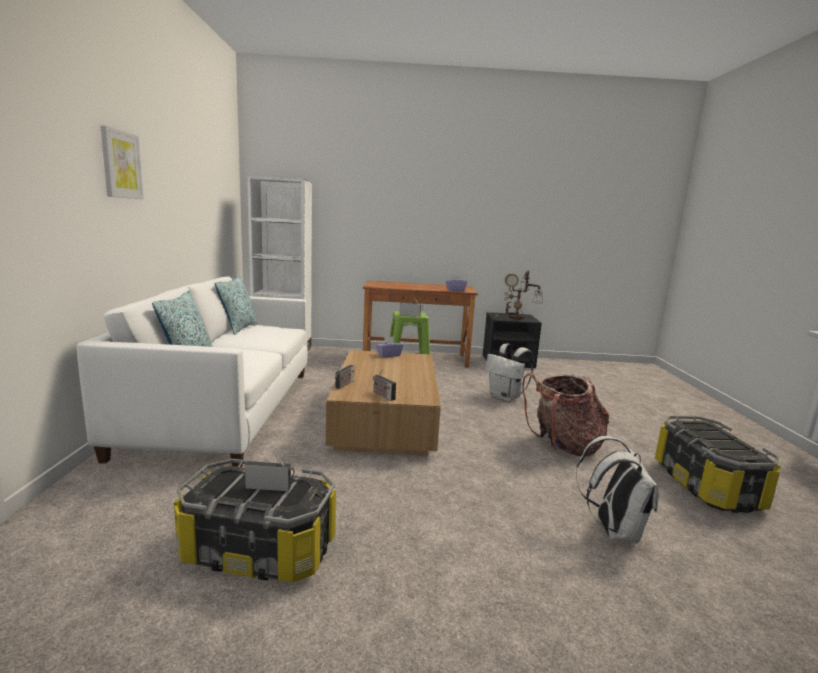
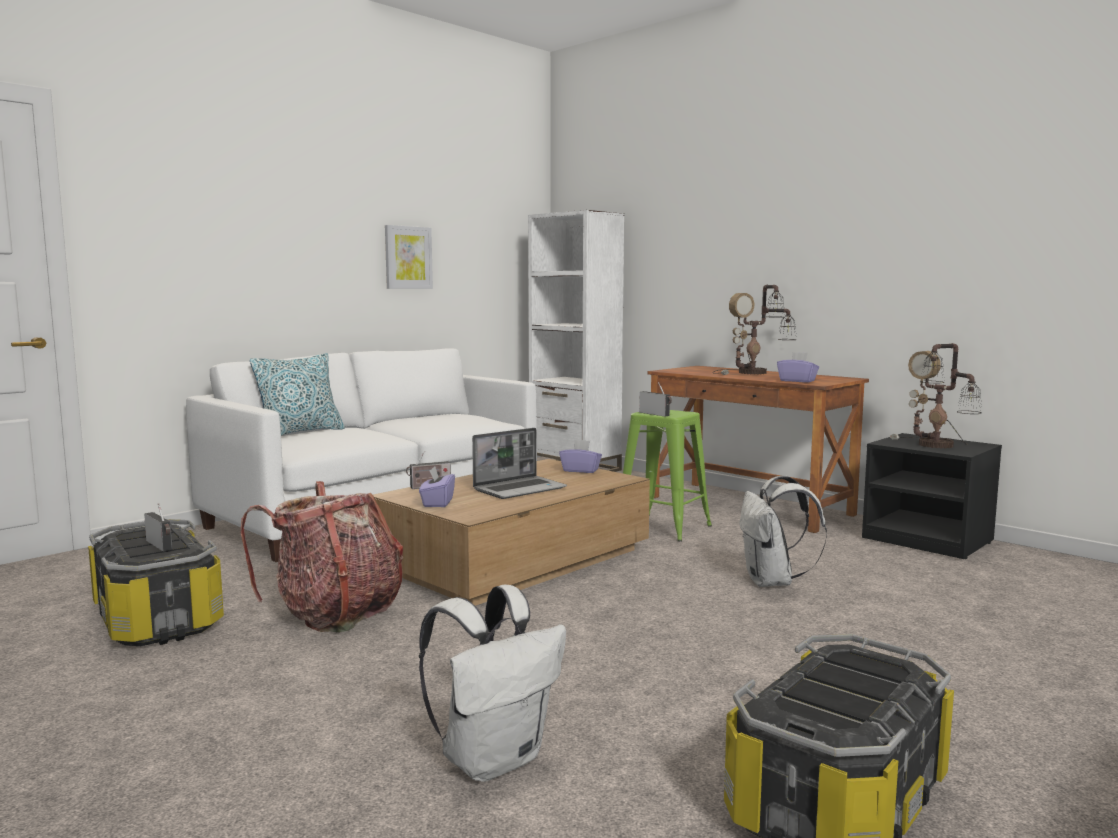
camera: 45 degrees right, 5 degrees down
(121, 164) = (287, 216): picture -> picture (408, 257)
(239, 328) = (436, 415): pillow -> none
(382, 395) = (437, 503): radio -> purple tissue box
(396, 374) = (520, 489): none -> laptop
(417, 285) = (754, 373): none -> table lamp
(563, 446) = (698, 660): backpack -> backpack (335, 613)

